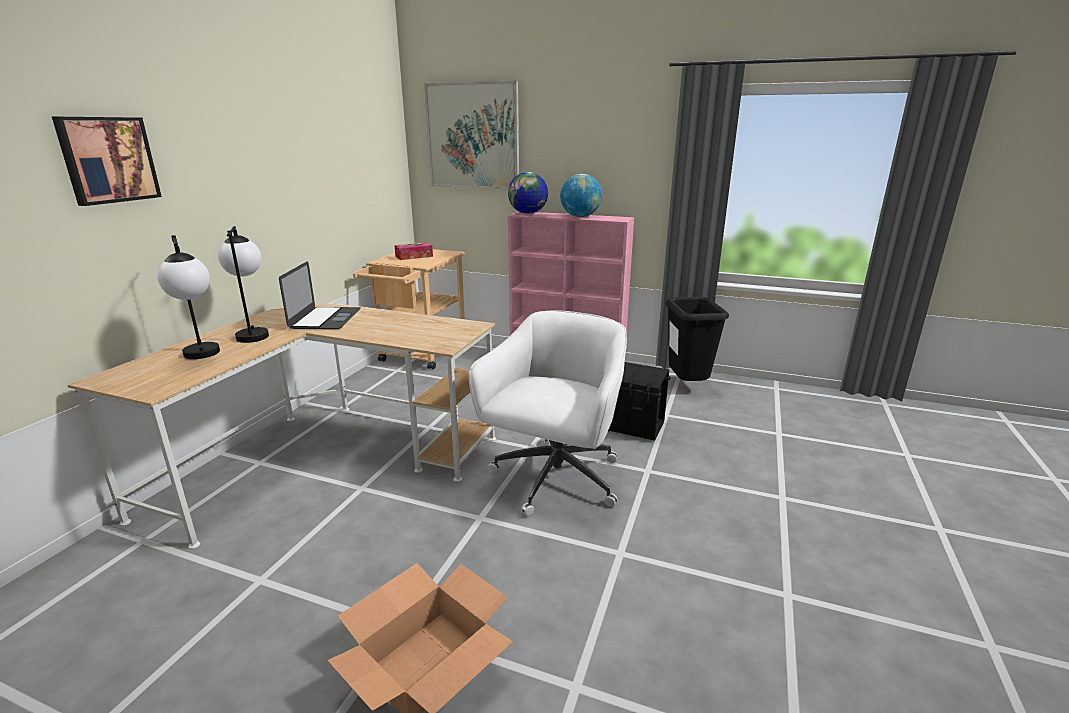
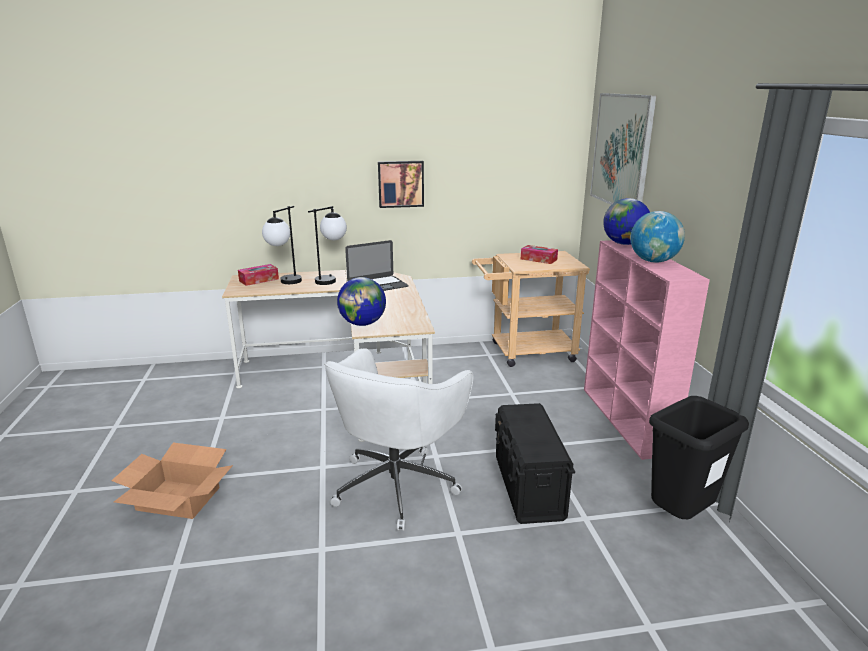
camera: 60 degrees right, 0 degrees up
(107, 160) = (281, 157): picture -> picture (400, 184)
(145, 370) = (259, 280): none -> tissue box
(426, 344) = (363, 324): none -> globe
(555, 480) = (397, 484): white office chair -> white office chair turned 120 degrees clockwise

